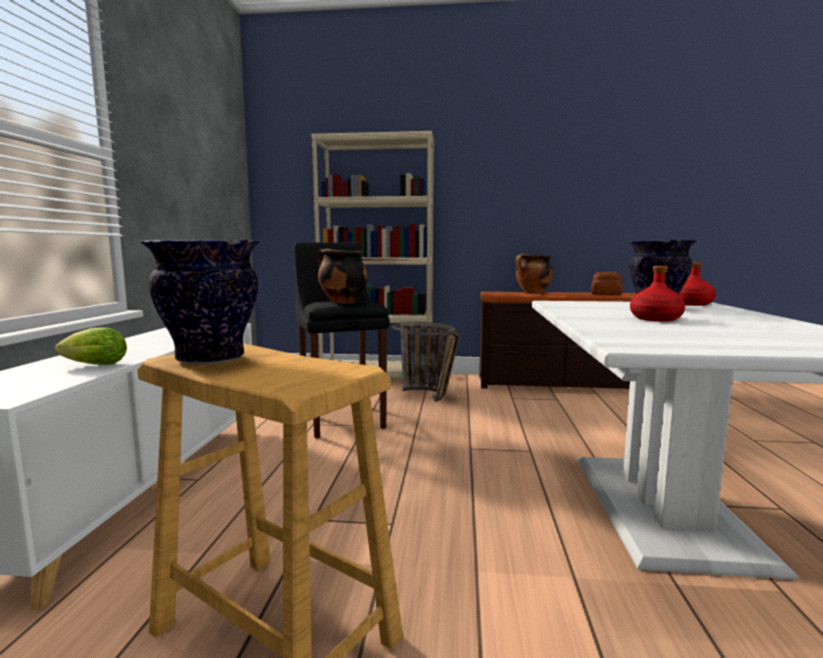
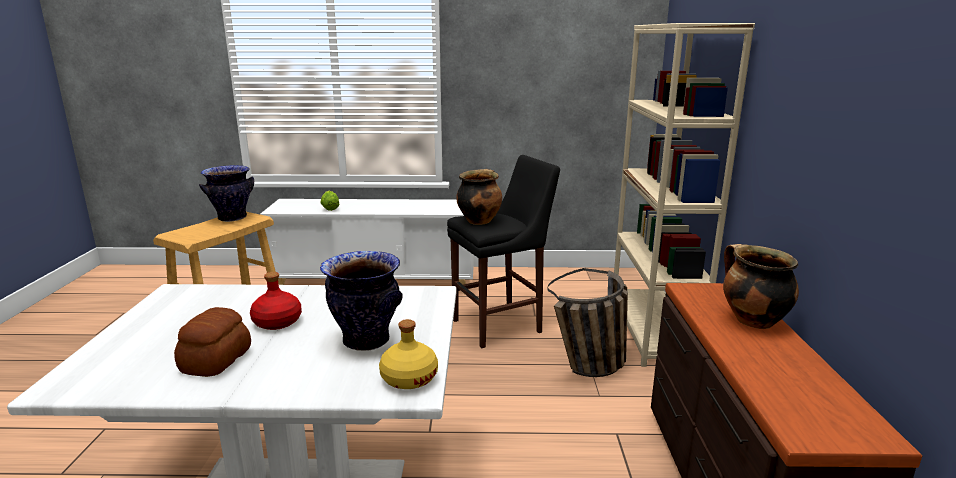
camera: 85 degrees right, 10 degrees up
(606, 294) = (809, 397): bread -> bread (215, 361)
(691, 304) = (408, 378): red bottle -> yellow bottle

